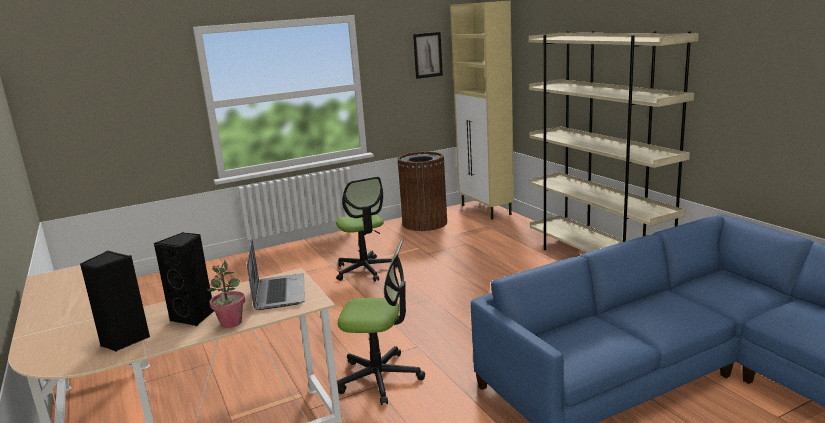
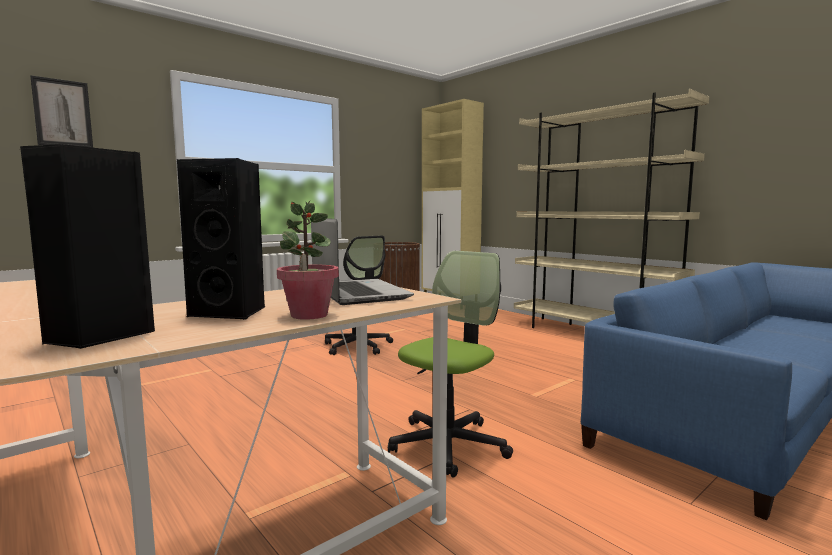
camera: 15 degrees left, 10 degrees down
(380, 378) = (448, 444): office chair -> office chair turned 45 degrees counterclockwise
(427, 55) = (400, 152): picture -> picture (62, 113)

